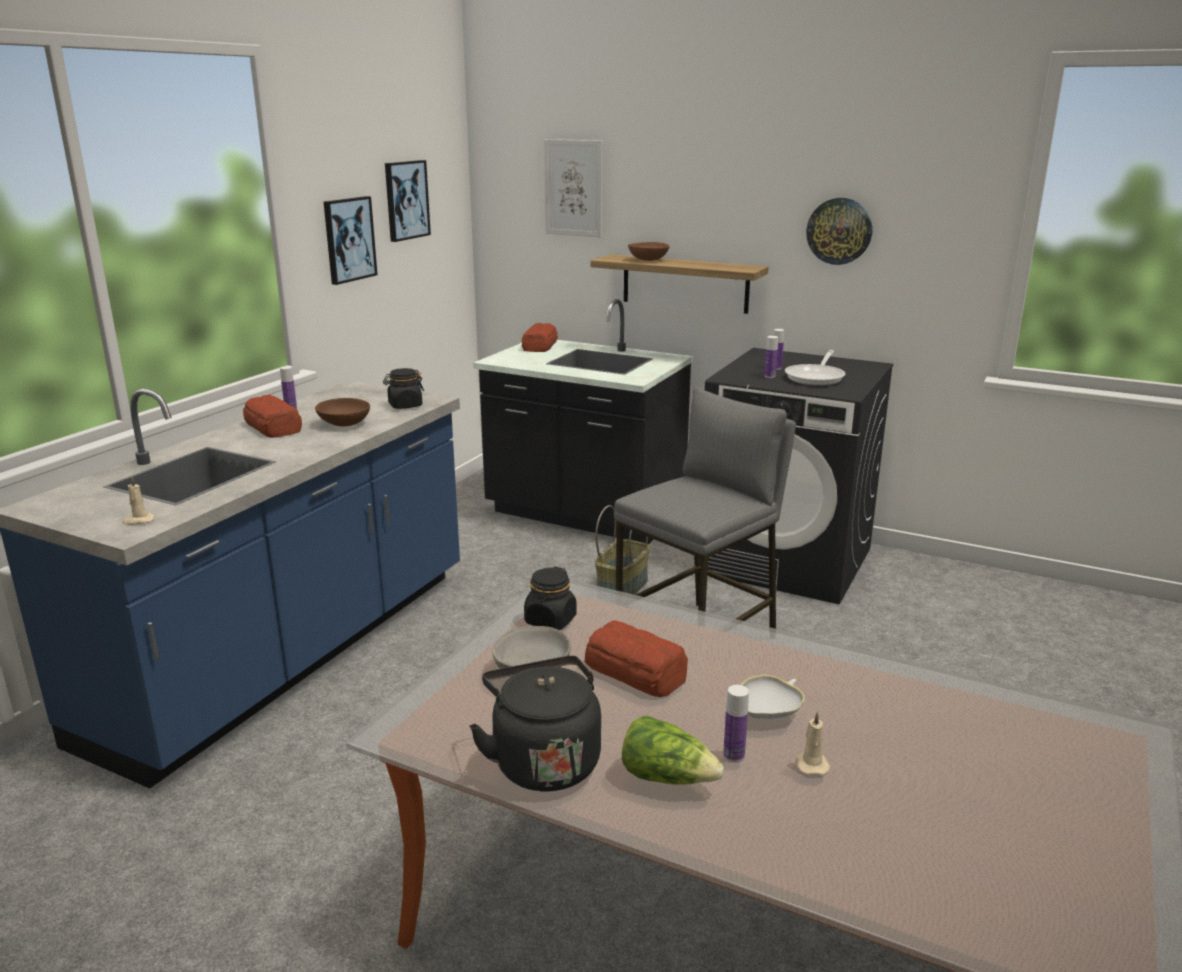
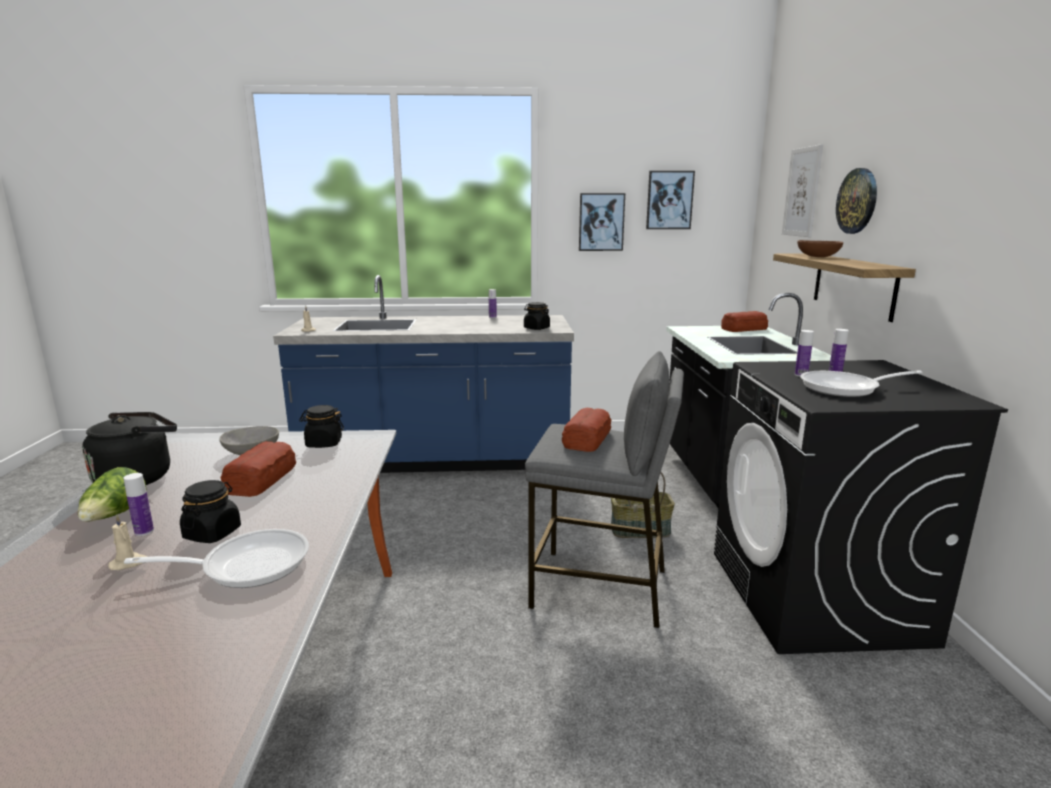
camera: 60 degrees right, 5 degrees down
(273, 426) = (460, 320): bread -> bread (587, 439)
(345, 424) = (484, 327): brown bowl -> none
(769, 710) = (212, 533): white bowl -> black jar
(839, 231) = (985, 225): wall clock -> wall clock (857, 201)
(854, 695) = (247, 565): none -> frying pan

